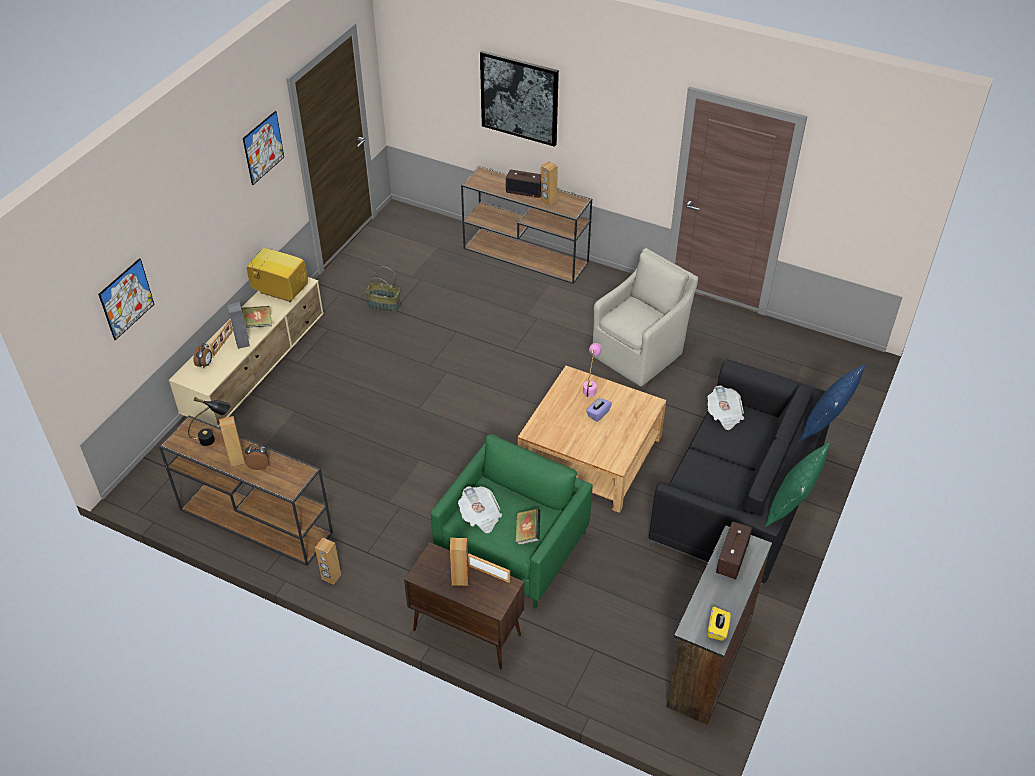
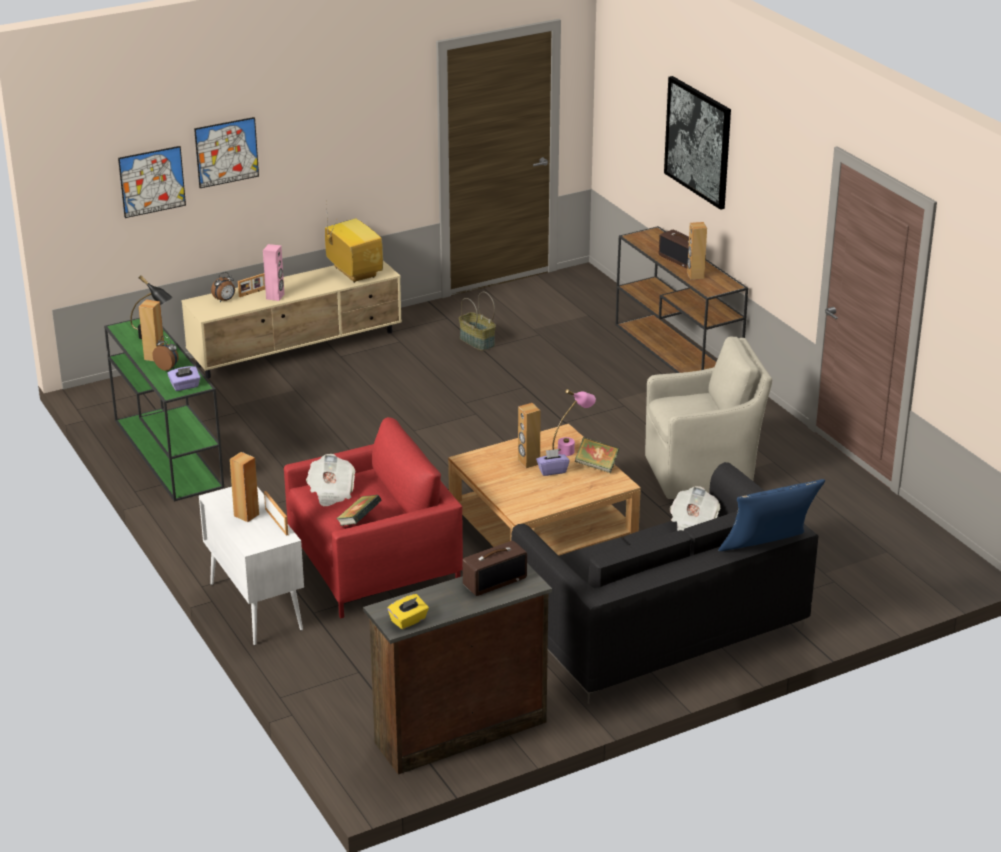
camera: 35 degrees right, 15 degrees down
(243, 343) = (275, 296): grey speaker -> pink speaker
(254, 521) = (167, 452): brown console table -> green console table
(257, 324) = (305, 288): book -> book (596, 466)
(263, 147) = (383, 104): picture -> picture (226, 152)
(294, 478) = (185, 386): none -> purple tissue box
(331, 577) = (185, 517): brown speaker -> brown speaker (528, 462)
(466, 632) = (255, 606): brown cabinet -> white cabinet
(512, 547) = (374, 566): green armchair -> red armchair
(791, 505) = (637, 593): green pillow -> none

